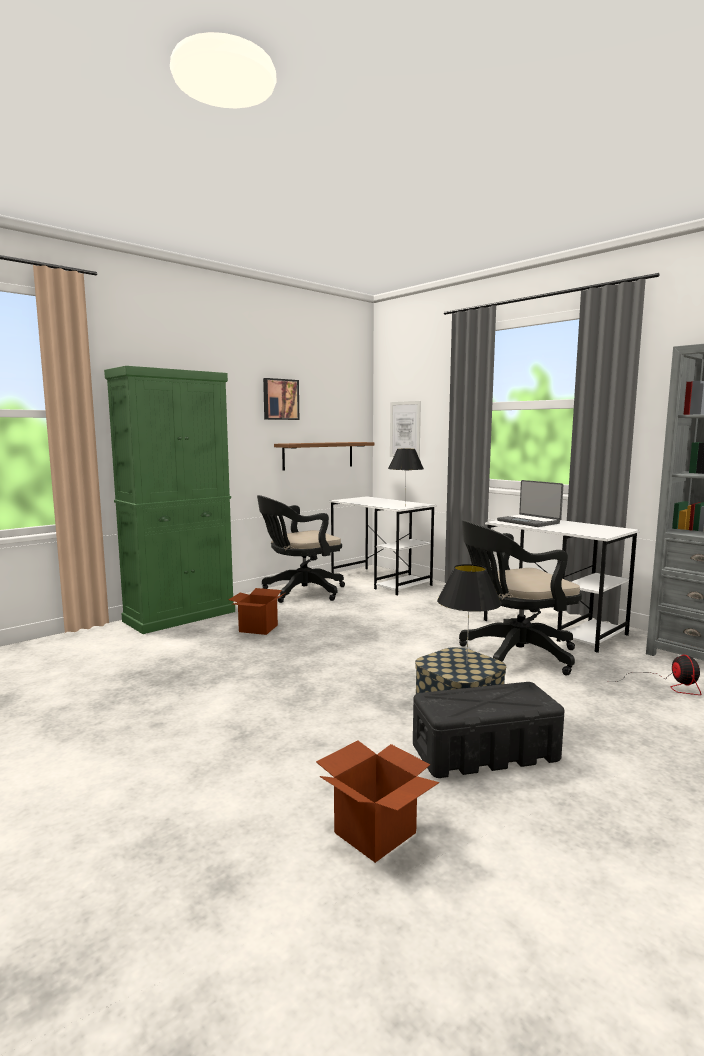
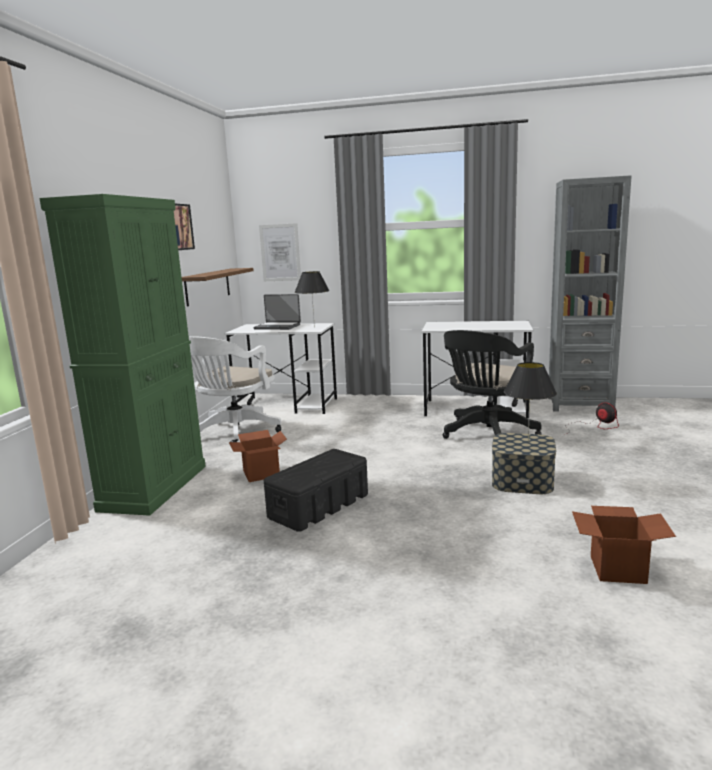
camera: 35 degrees left, 5 degrees up
(300, 592) = (233, 433): black office chair -> white office chair
(486, 752) = (583, 499): black storage box -> black storage box (319, 506)
(529, 522) = (450, 326): laptop -> laptop (278, 327)

